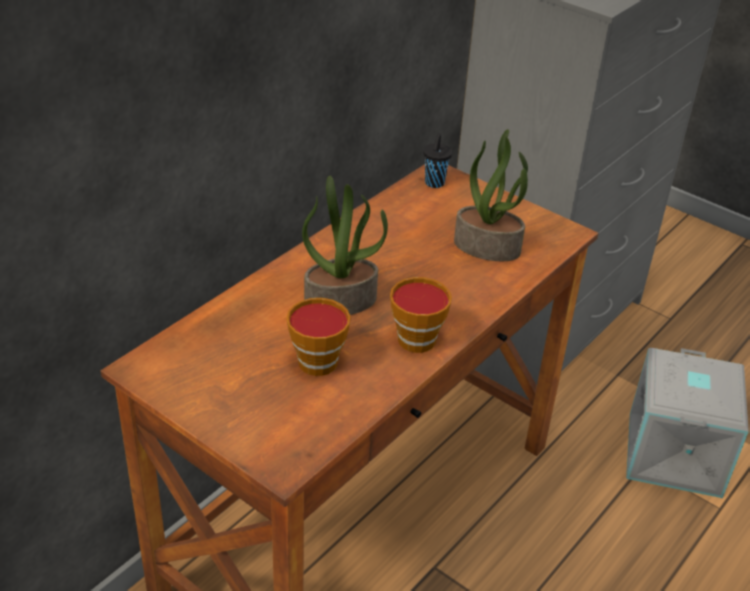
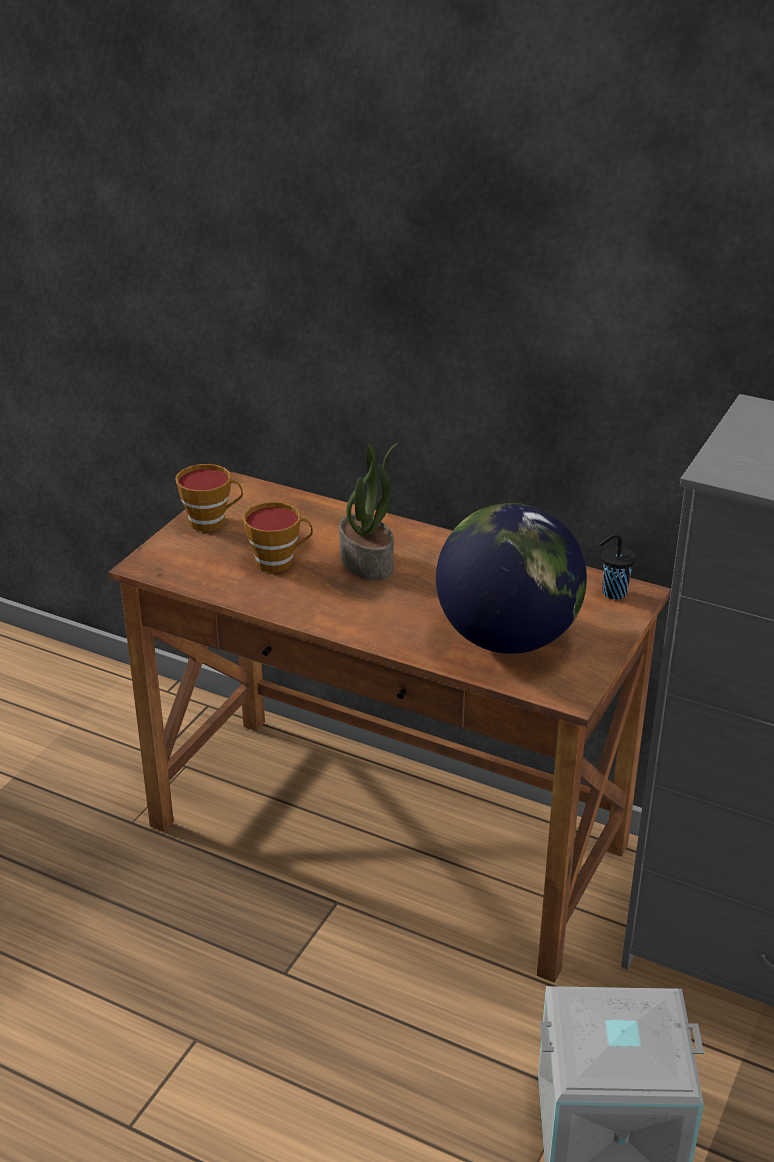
camera: 80 degrees right, 5 degrees down
(417, 336) = (331, 609): cup -> cup (212, 522)
(488, 246) = (507, 639): potted plant -> globe

